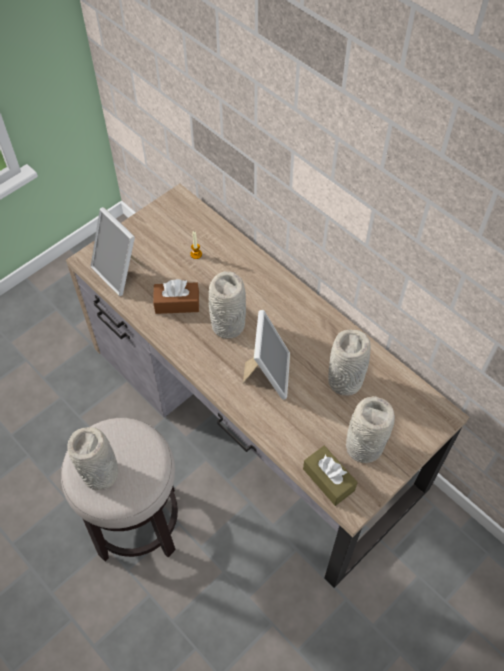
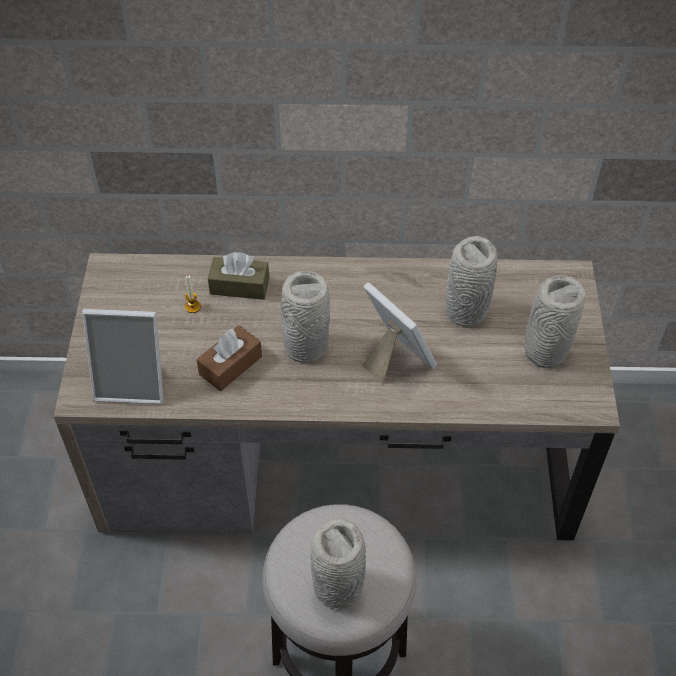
camera: 45 degrees left, 5 degrees down
(328, 479) = (550, 401): brown tissue box -> brown tissue box (239, 286)

